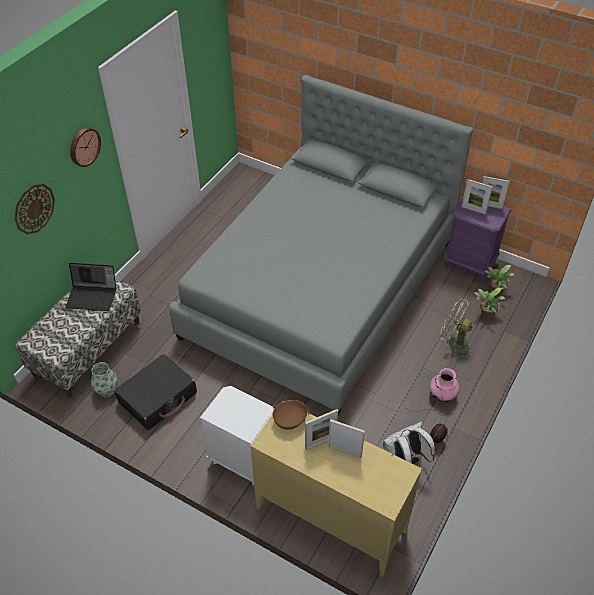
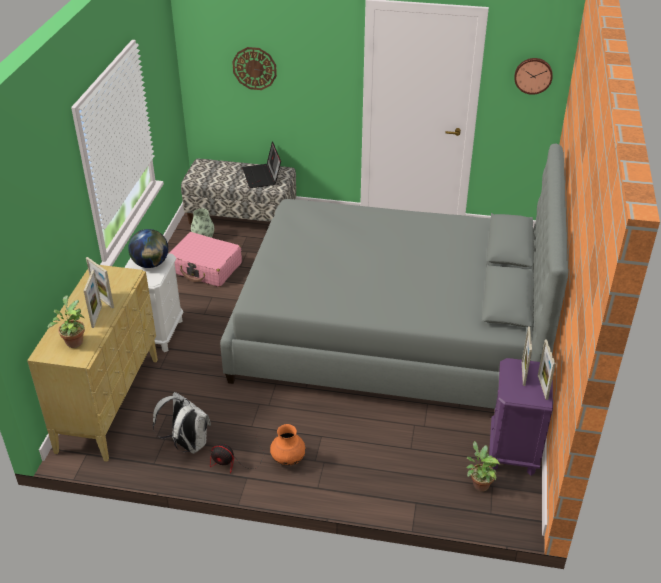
camera: 70 degrees right, 10 degrees down
(83, 146) = (324, 55): wall clock -> wall clock (533, 75)
(158, 398) = (206, 268): black suitcase -> pink suitcase
(234, 407) = (151, 264): none -> globe
(290, 420) = (123, 278): brown bowl -> none
(442, 395) = (288, 459): pink vase -> orange vase
(453, 344) = (368, 457): green fan -> none
(485, 314) = (433, 479): potted plant -> potted plant (73, 341)

